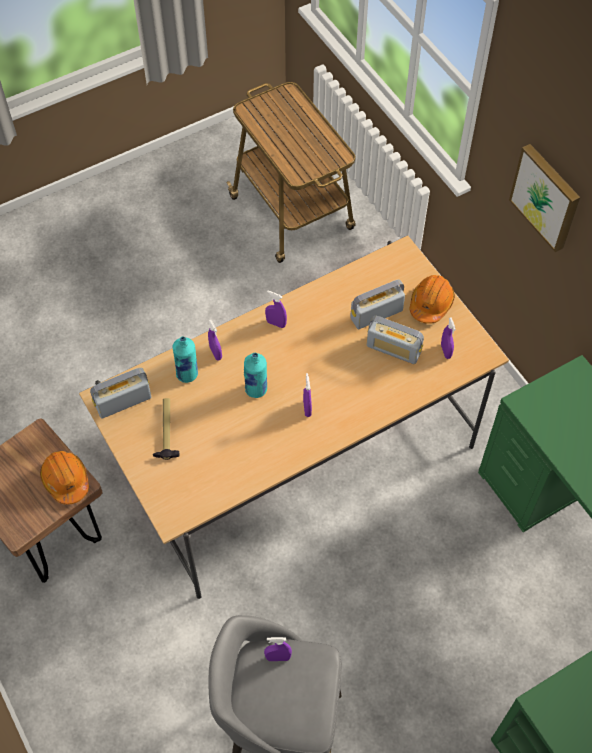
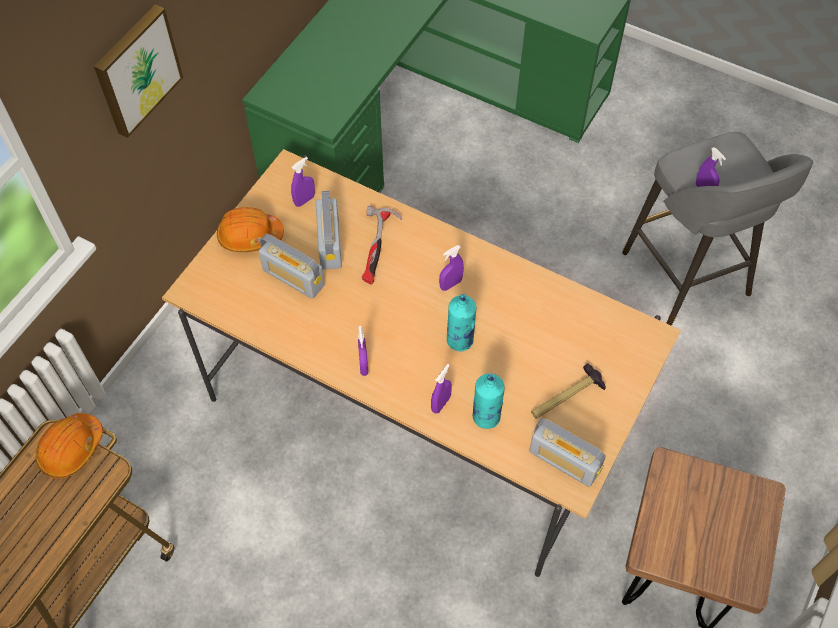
camera: 120 degrees left, 0 degrees up
(65, 480) = (676, 485): orange hard hat -> orange hard hat (71, 449)
(370, 378) = (378, 247): none -> hammer

